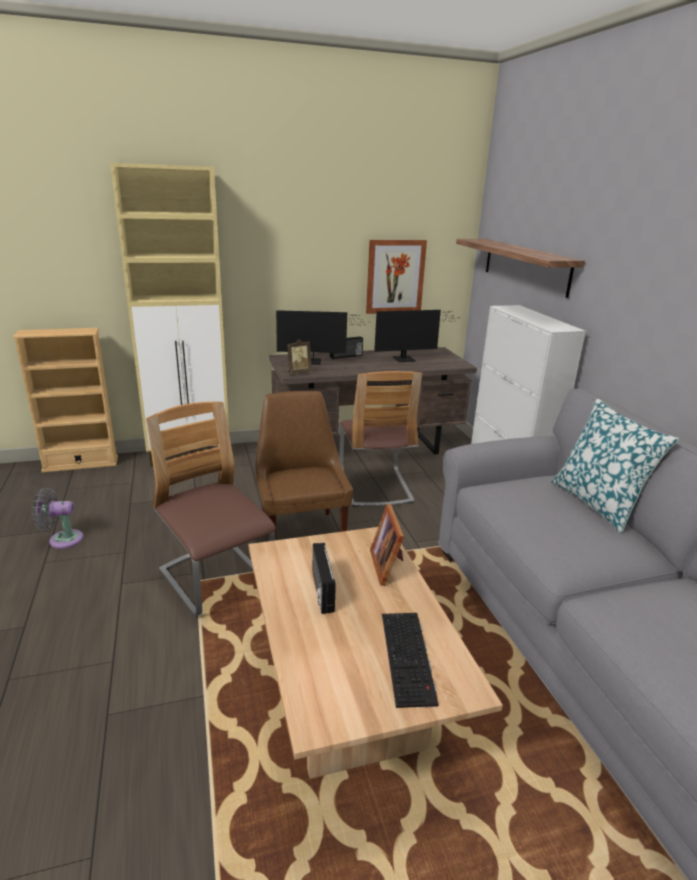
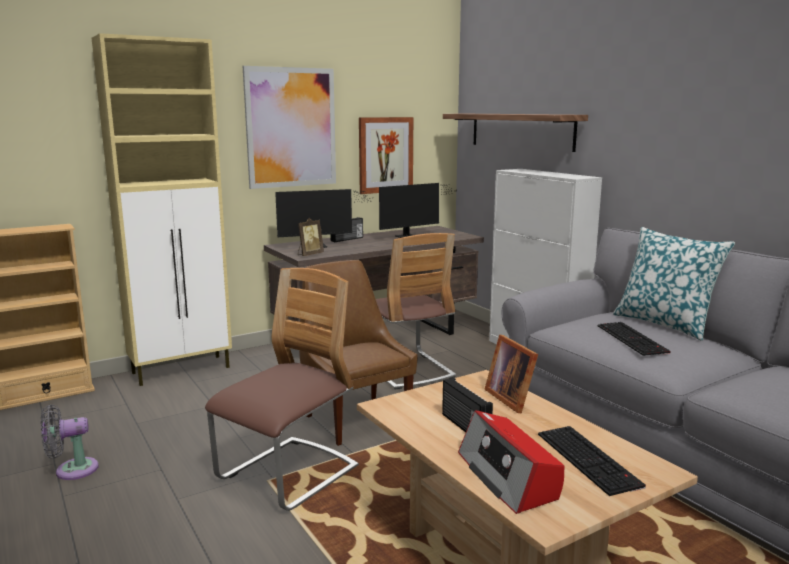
camera: 15 degrees left, 10 degrees down
(216, 579) = (288, 475): chair -> chair turned 90 degrees clockwise
(300, 248) = (291, 127): none -> picture
(319, 660) = (508, 476): none -> radio
(547, 519) = (633, 339): none -> keyboard

